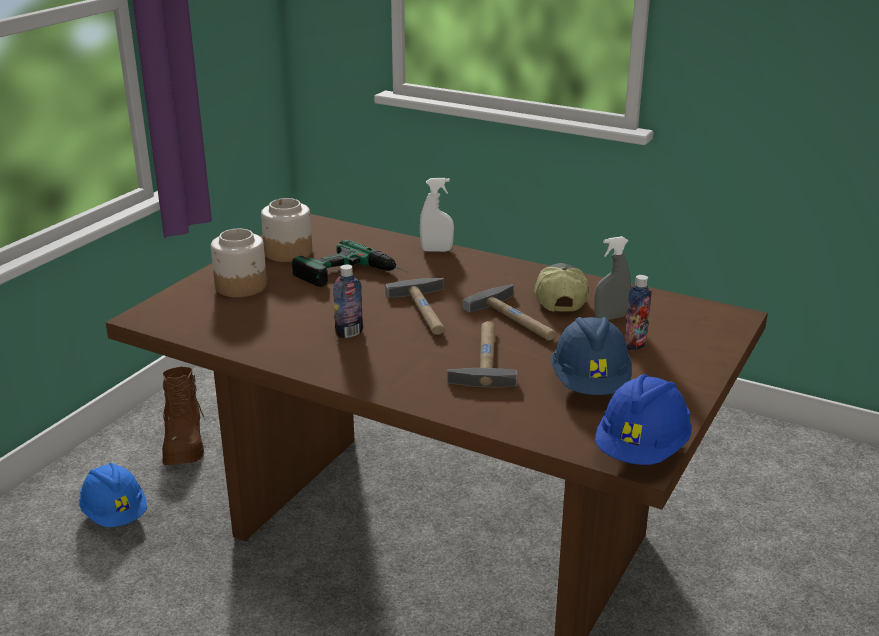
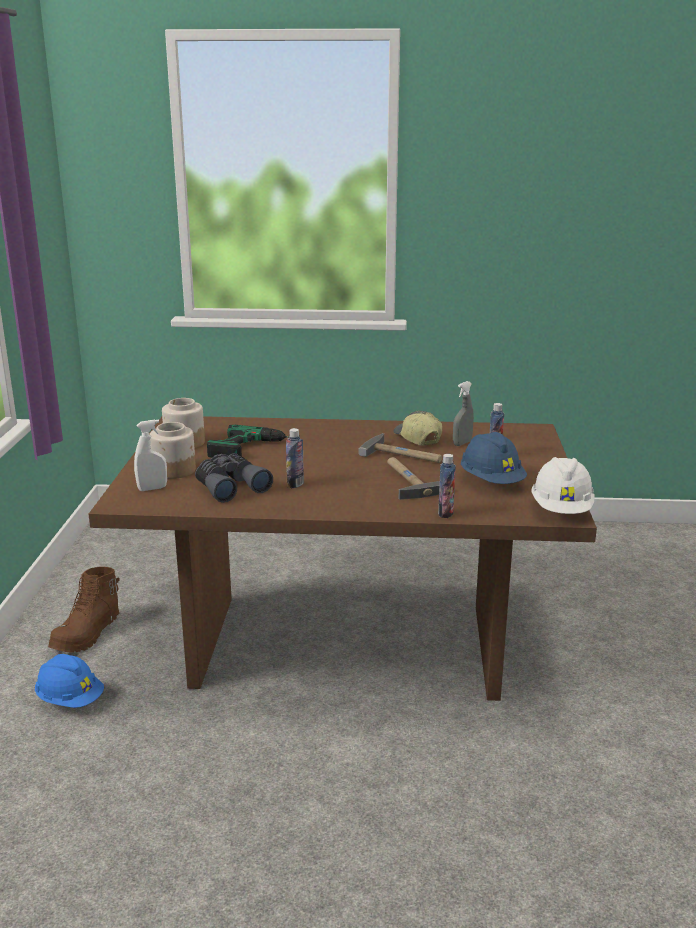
camera: 25 degrees left, 5 degrees down
(184, 443) = (88, 634): brown boot -> brown boot turned 60 degrees clockwise
(276, 320) = (230, 486): none -> grey binoculars
(426, 311) = (335, 461): hammer -> none
(436, 250) = (297, 423): white spray bottle -> white spray bottle (152, 488)
(483, 417) = (445, 513): none -> bottle
(642, 450) = (561, 510): blue hard hat -> white hard hat

